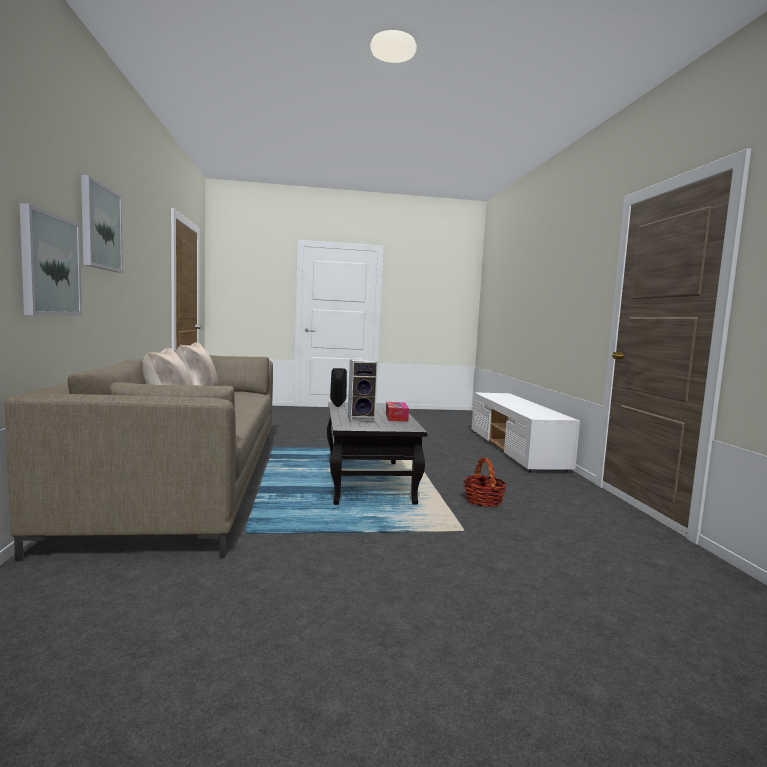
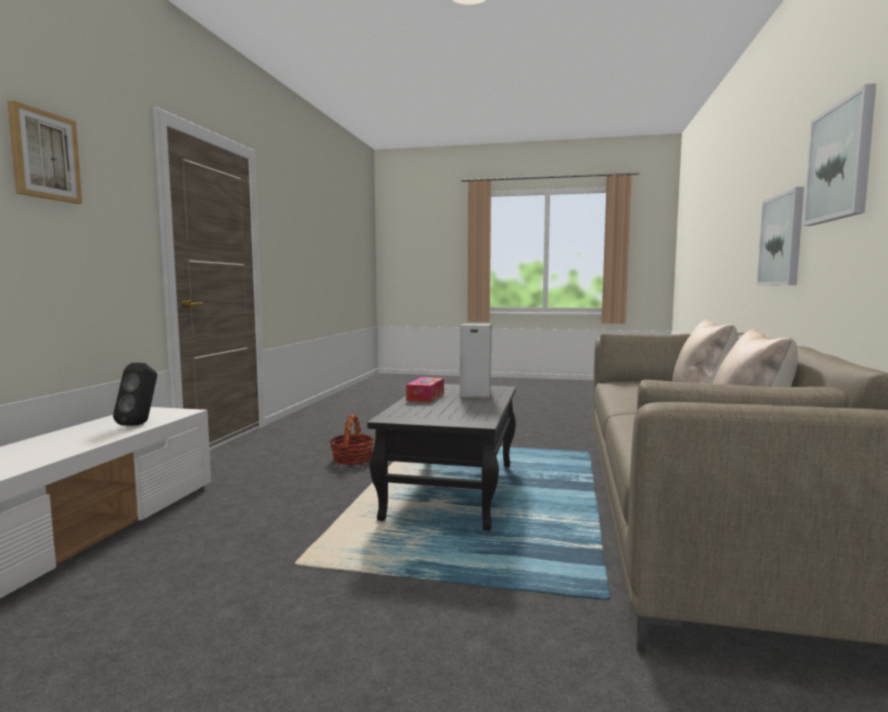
camera: 160 degrees left, 0 degrees up
(337, 406) = (487, 415): black speaker -> black speaker (140, 424)
(568, 268) = (44, 155): none -> picture

